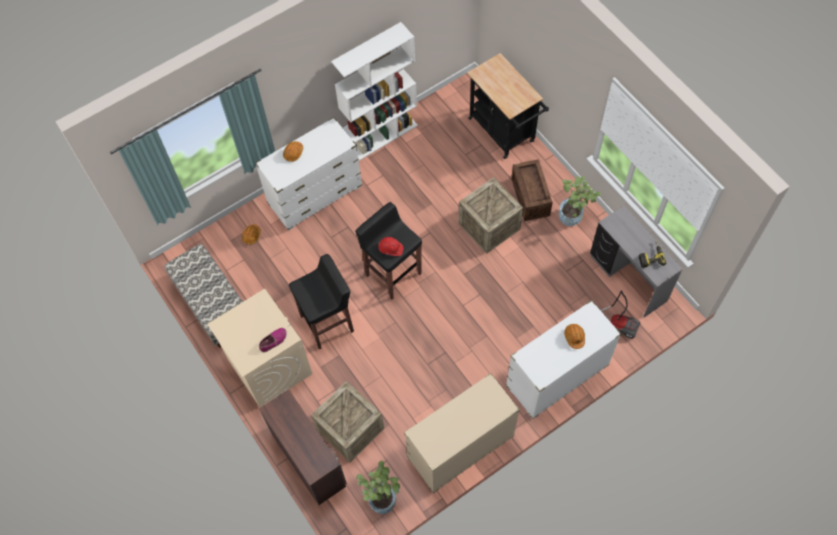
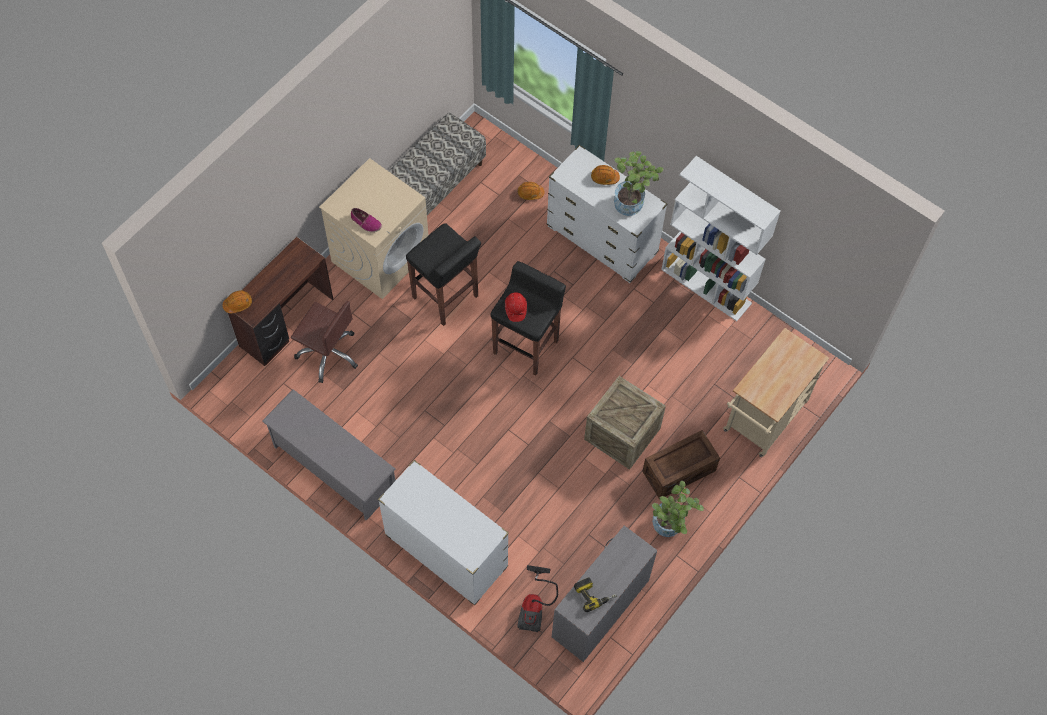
camera: 70 degrees right, 0 degrees up
(350, 429) = (328, 353): crate -> brown office chair
(381, 497) = (261, 403): potted plant -> potted plant (632, 202)
(460, 448) = (334, 468): beige dresser -> grey shoe rack
(504, 133) = (762, 421): black cart -> beige cart
(574, 337) = (455, 523): orange hard hat -> orange hard hat (238, 304)

